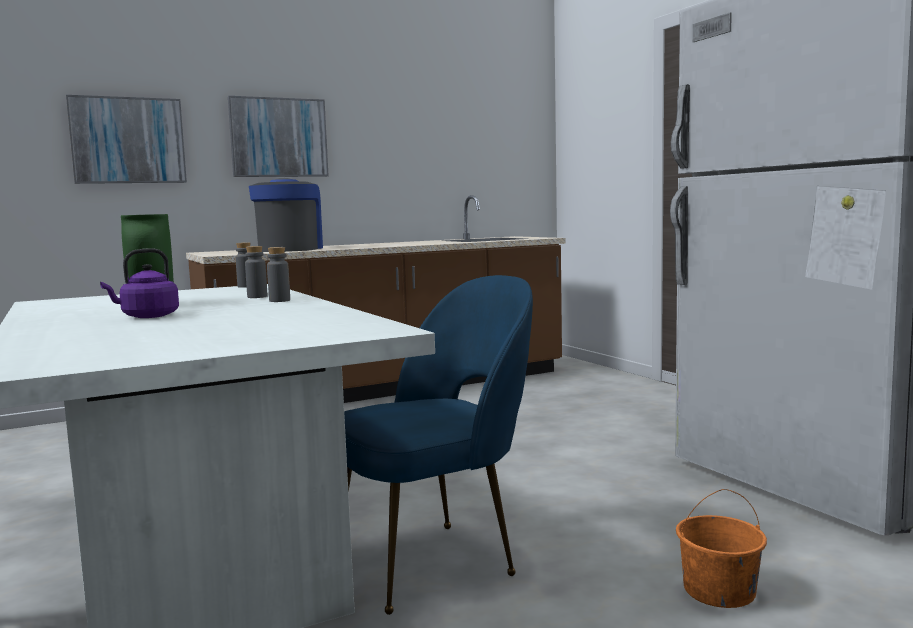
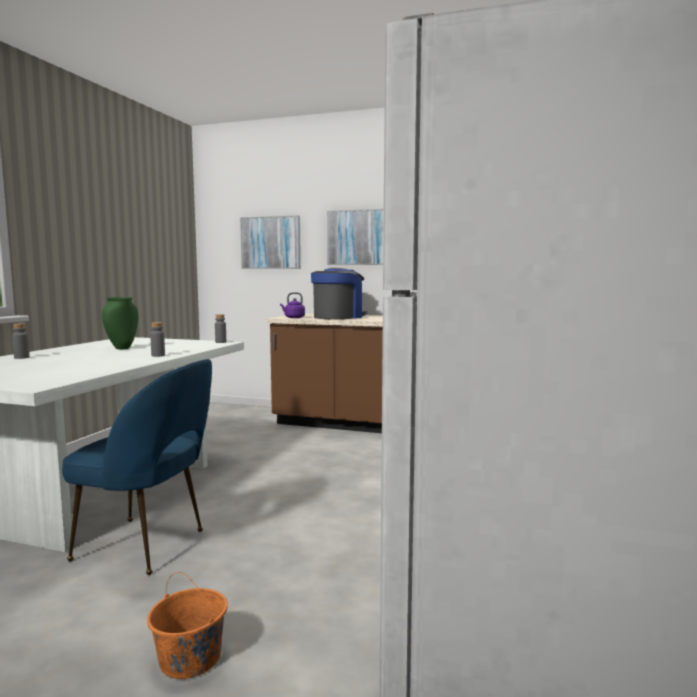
camera: 45 degrees right, 0 degrees up
(147, 316) = (76, 355): purple kettle -> purple kettle (293, 317)
(257, 297) = (172, 351): grey bottle -> grey bottle (21, 357)

